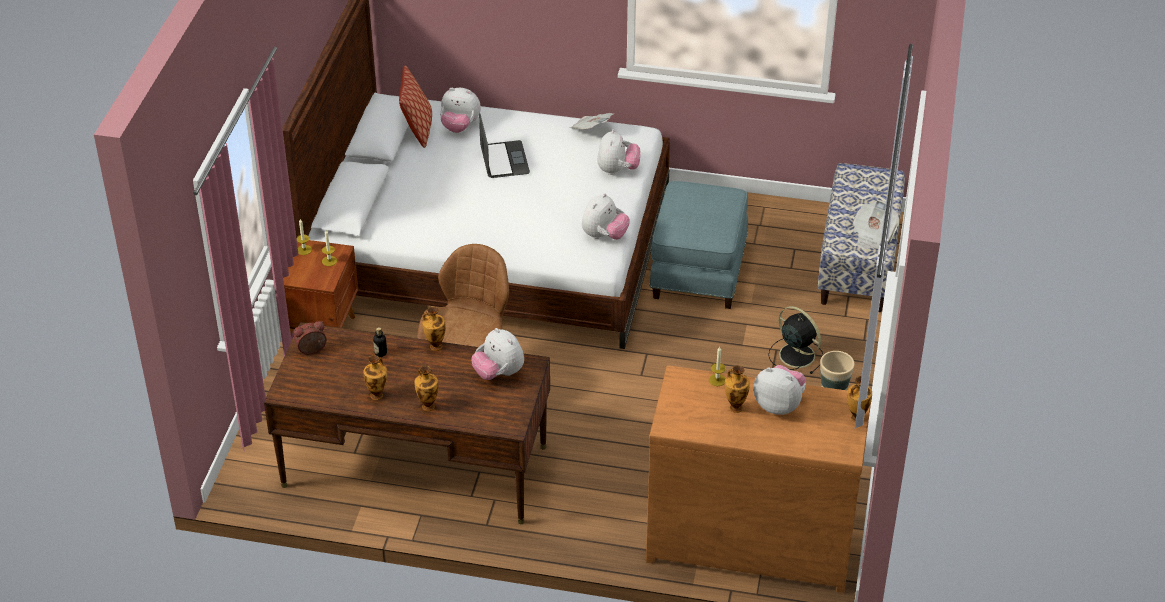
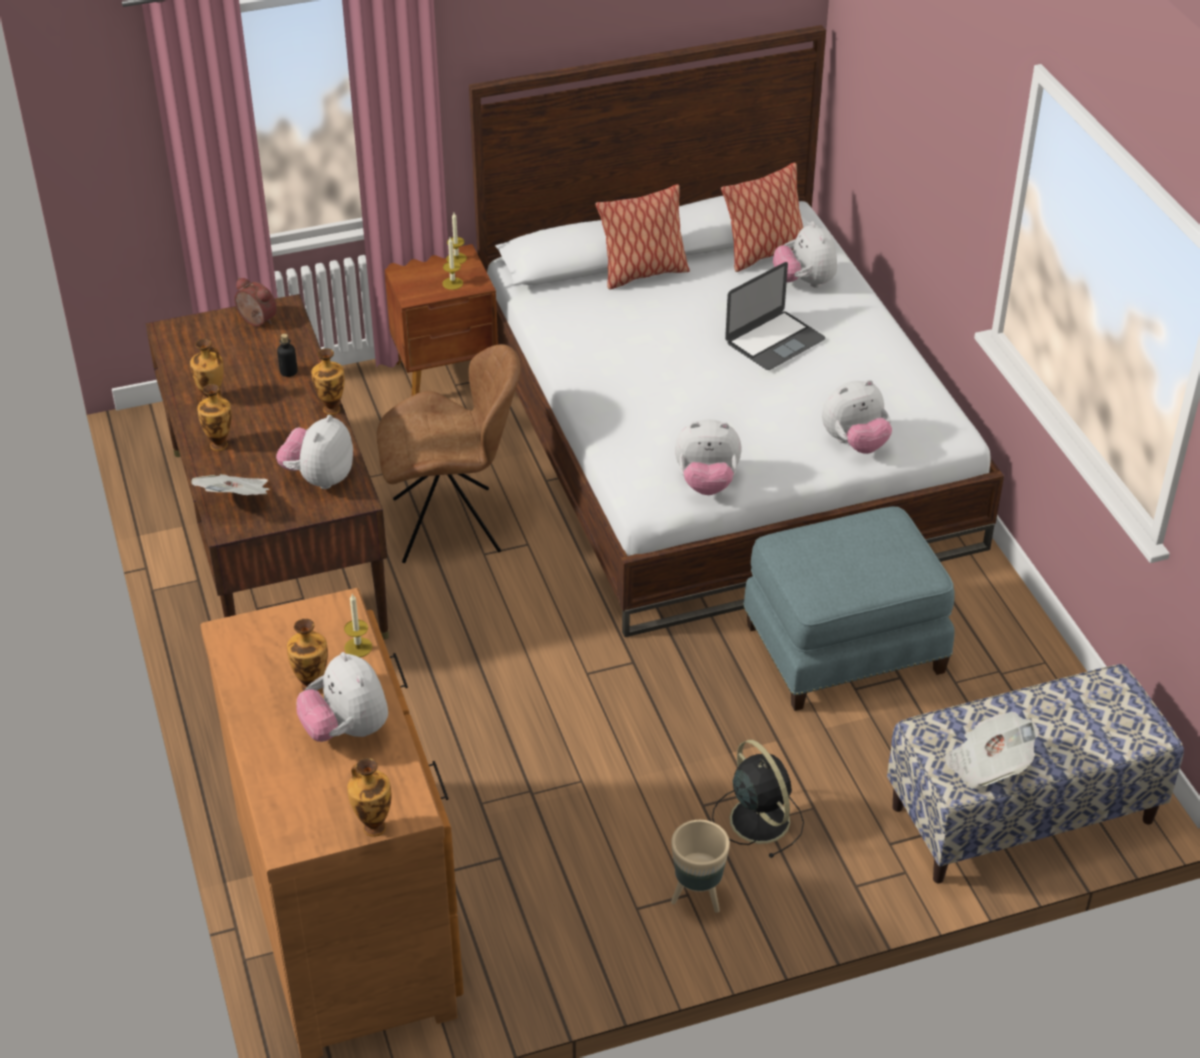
camera: 60 degrees right, 0 degrees up
(390, 183) = (643, 274): none -> pillow
(591, 130) = (914, 389): newspaper -> newspaper (236, 500)
(779, 405) = (347, 730): plush toy -> plush toy turned 150 degrees clockwise
(795, 354) = (758, 818): black fan -> black fan turned 45 degrees counterclockwise

